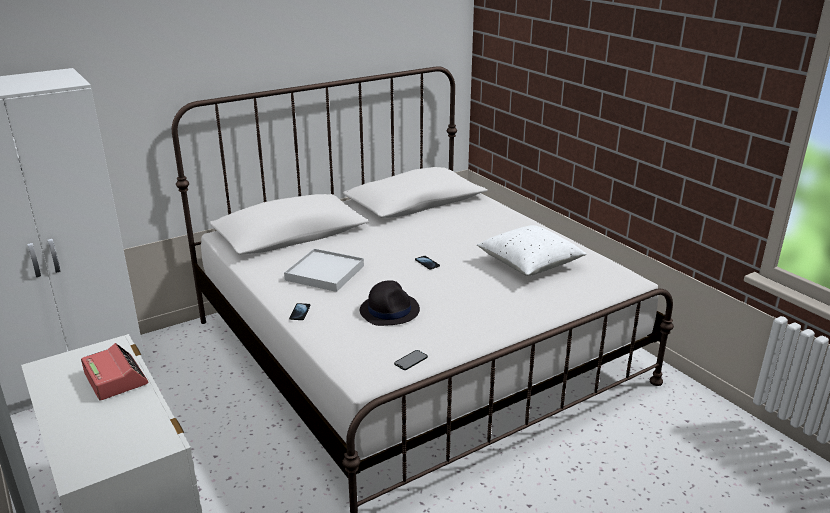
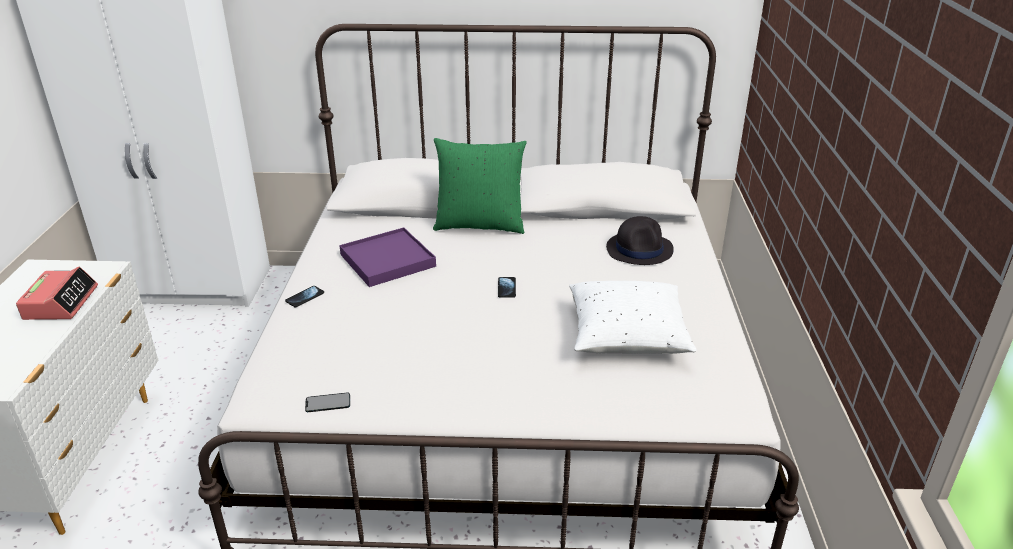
camera: 35 degrees right, 5 degrees up
(325, 273) = (387, 260): white tray -> purple tray
(356, 234) = (480, 225): none -> green pillow
(389, 310) = (389, 331): black hat -> black hat (639, 249)

